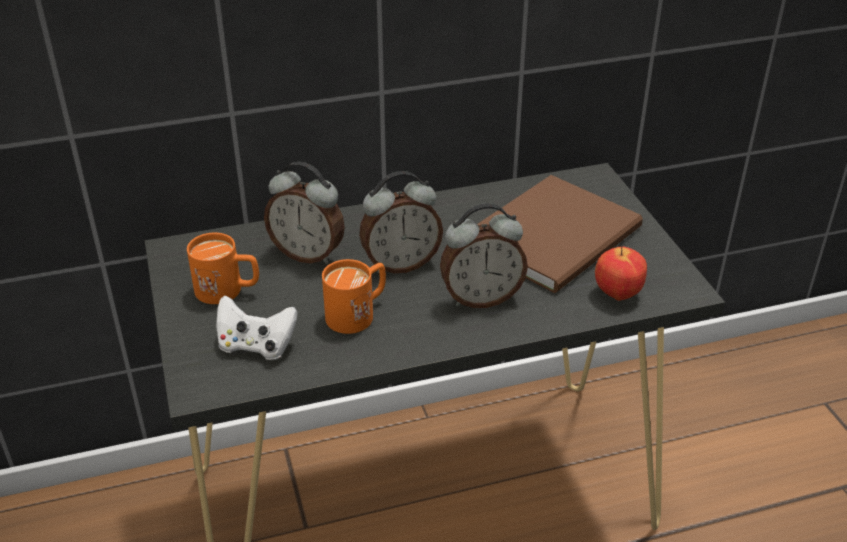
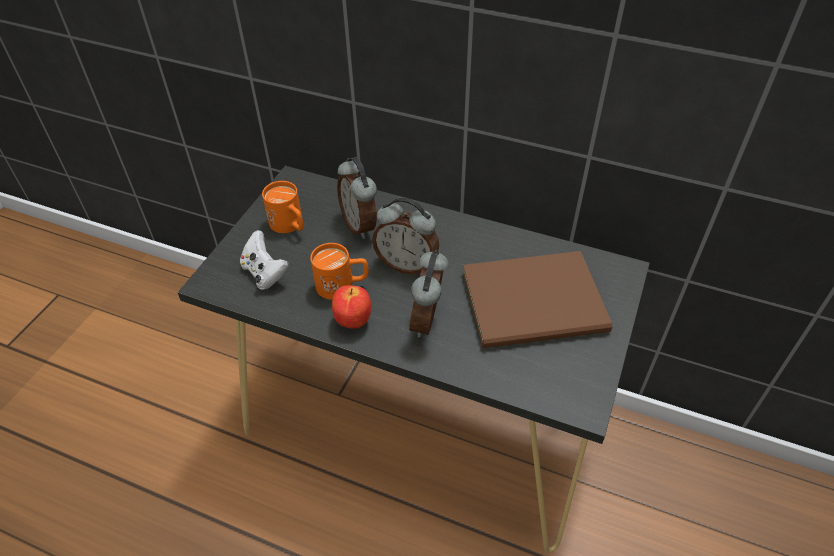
camera: 40 degrees right, 10 degrees up
(481, 298) = (429, 321): alarm clock -> alarm clock turned 75 degrees clockwise
(617, 294) = (526, 377): apple -> apple (352, 321)

